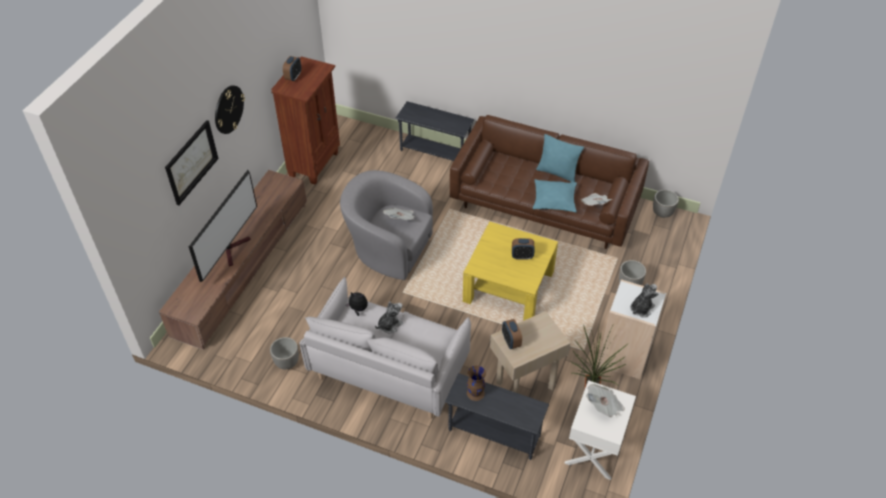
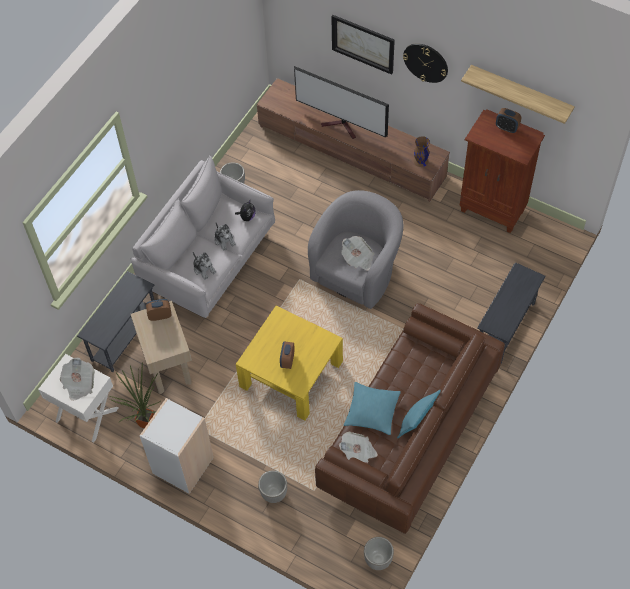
camera: 100 degrees right, 10 degrees up
(277, 44) = (520, 94): none -> shelf
(475, 393) = (129, 294): brown vase -> brown vase (420, 161)
(641, 308) = (163, 427): plush toy -> plush toy (204, 269)

